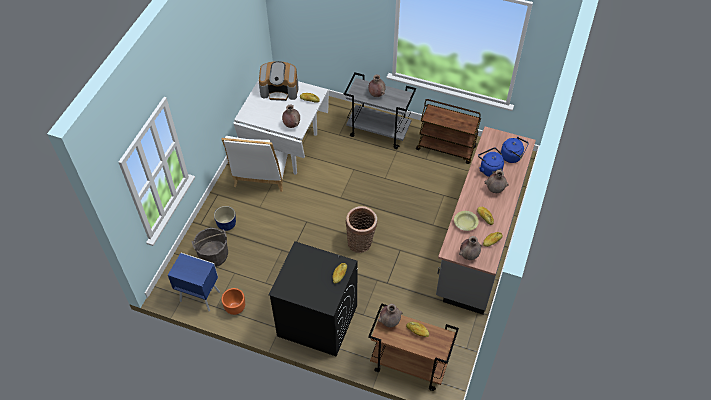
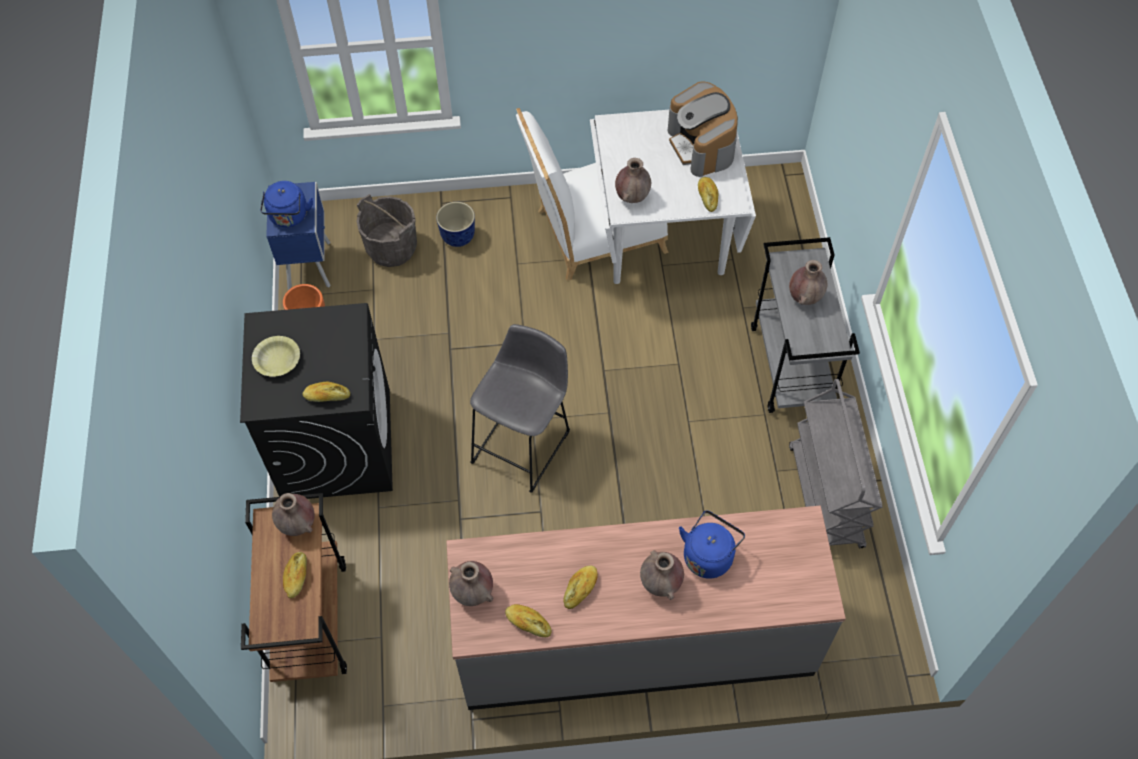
camera: 65 degrees right, 5 degrees up
(361, 242) = (524, 443): basket -> grey stool
(446, 148) = (826, 497): brown cart -> grey cart
(465, 223) = (547, 559): yellow bowl -> yellow bowl (277, 360)
(512, 156) = (768, 587): blue kettle -> blue kettle (289, 217)

